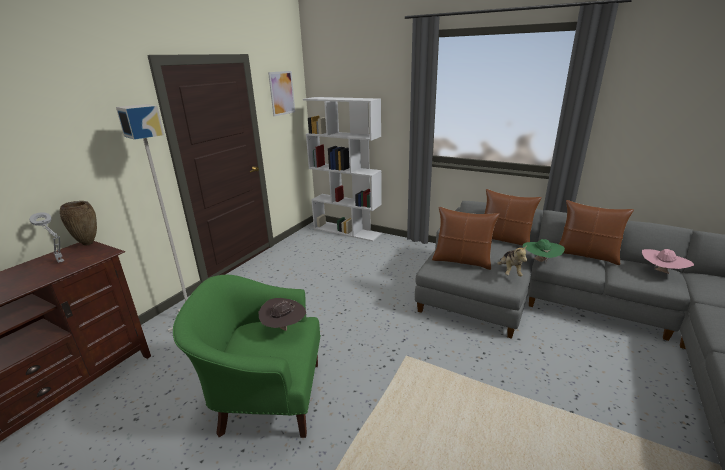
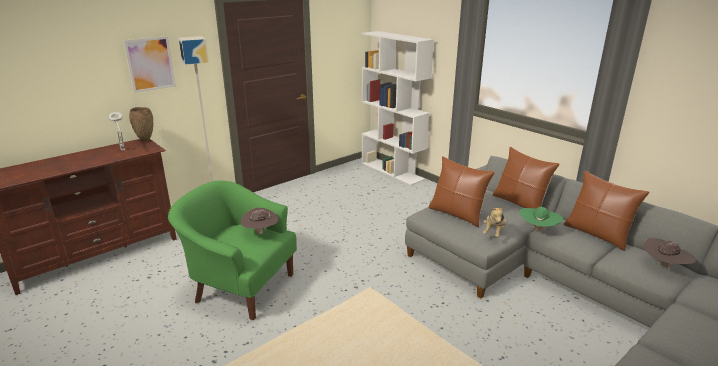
camera: 20 degrees right, 0 degrees up
(282, 93) = (342, 26): picture -> picture (150, 64)
(661, 273) = (664, 267): pink hat -> brown hat

